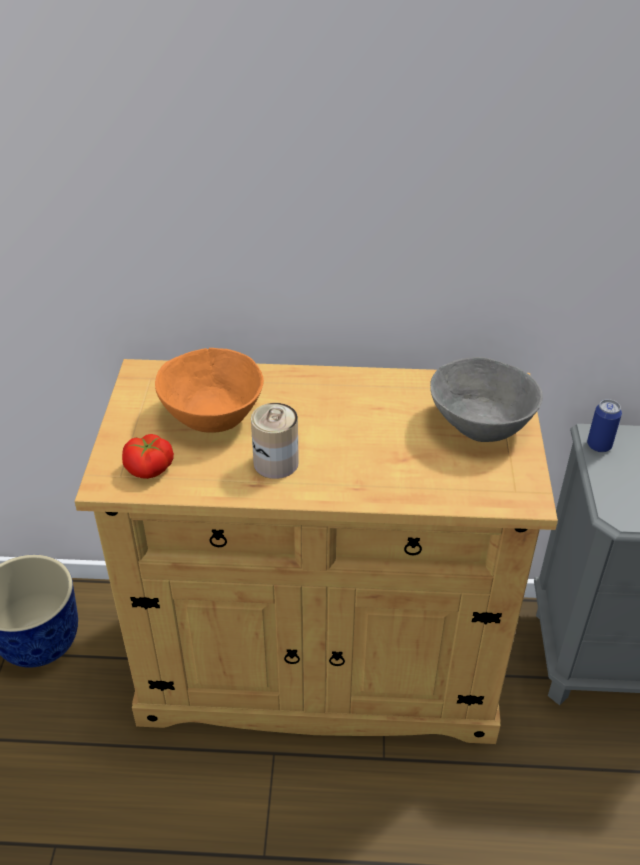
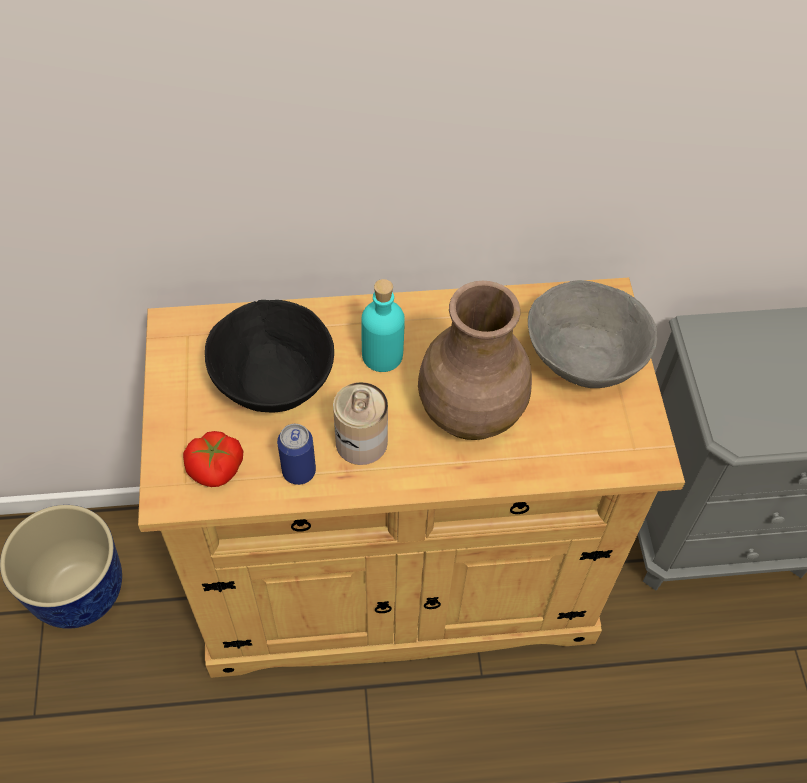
camera: 10 degrees left, 15 degrees up
(214, 415) = (275, 382): orange bowl -> black bowl
(307, 406) = (382, 355): none -> turquoise bottle
(373, 452) = (469, 413): none -> brown vase
(599, 445) = (704, 344): can -> can (299, 471)

